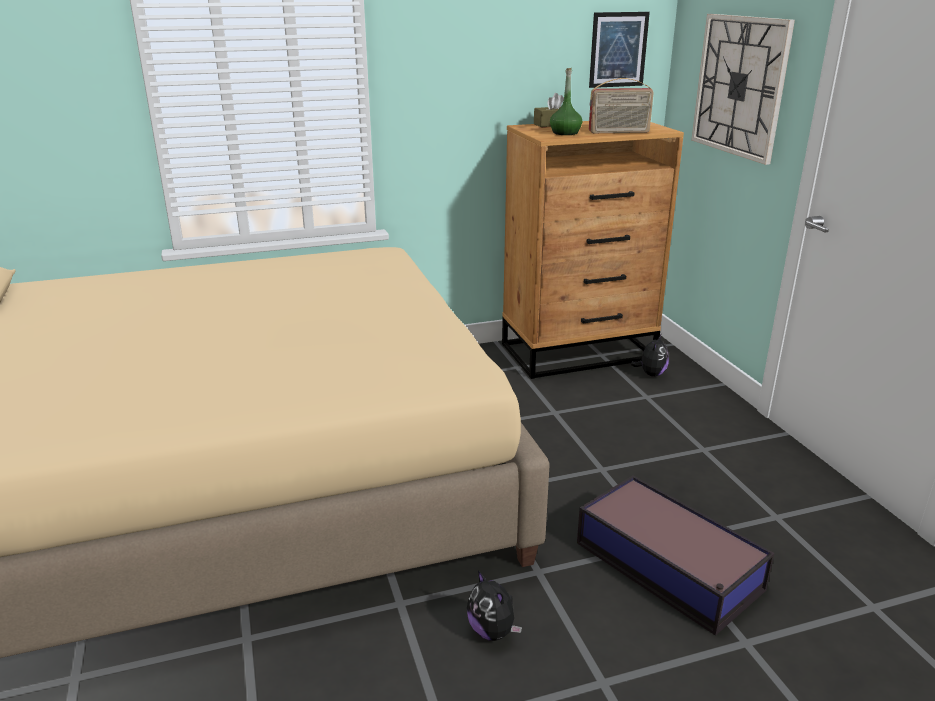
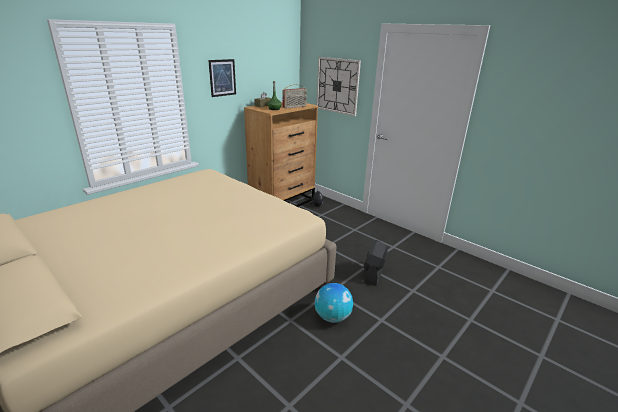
camera: 30 degrees left, 0 degrees up
(493, 631) = (332, 317): plush toy -> globe
(618, 50) = (281, 71): picture -> picture (222, 78)
(669, 567) = (373, 274): storage box -> black fan

